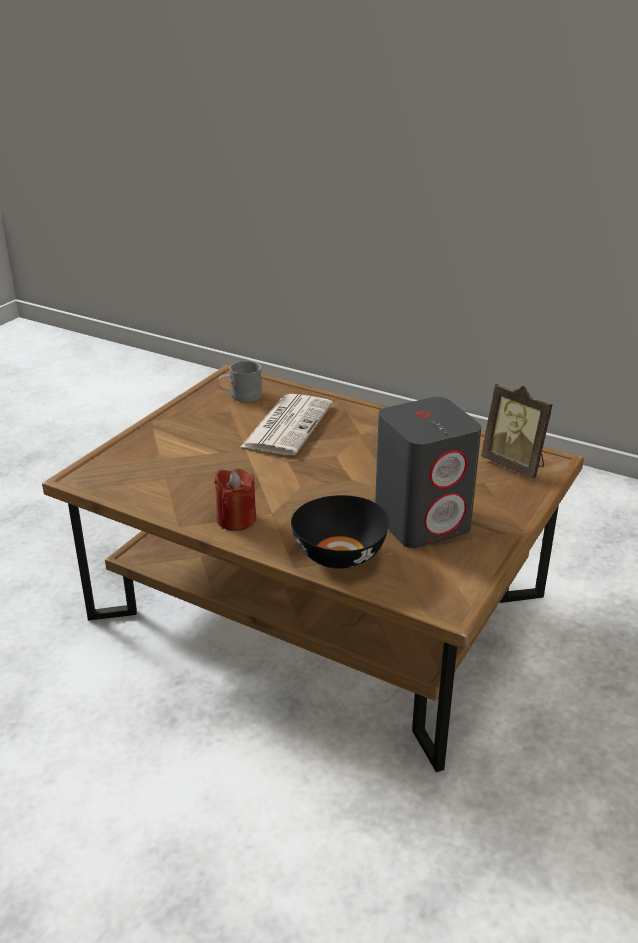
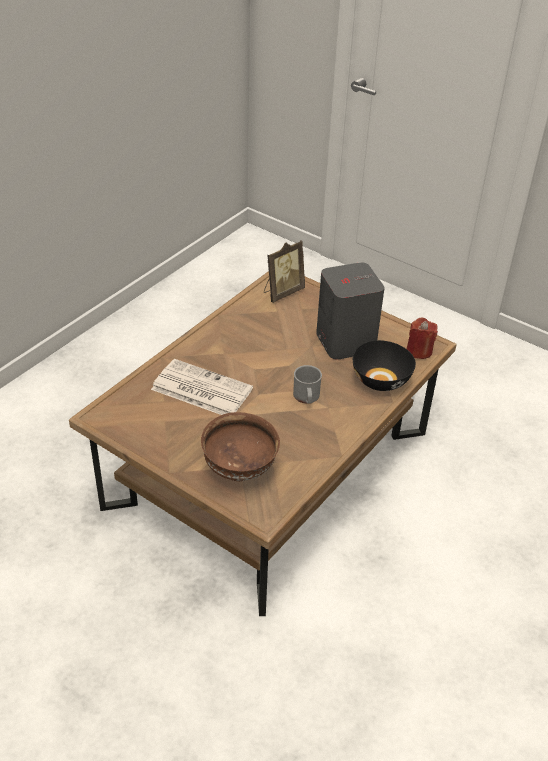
camera: 85 degrees left, 10 degrees up
(153, 459) = (240, 470): none -> brown bowl
(236, 519) = (335, 425): red candle -> red candle (419, 351)
(241, 396) = (138, 413): grey mug -> grey mug (306, 398)

